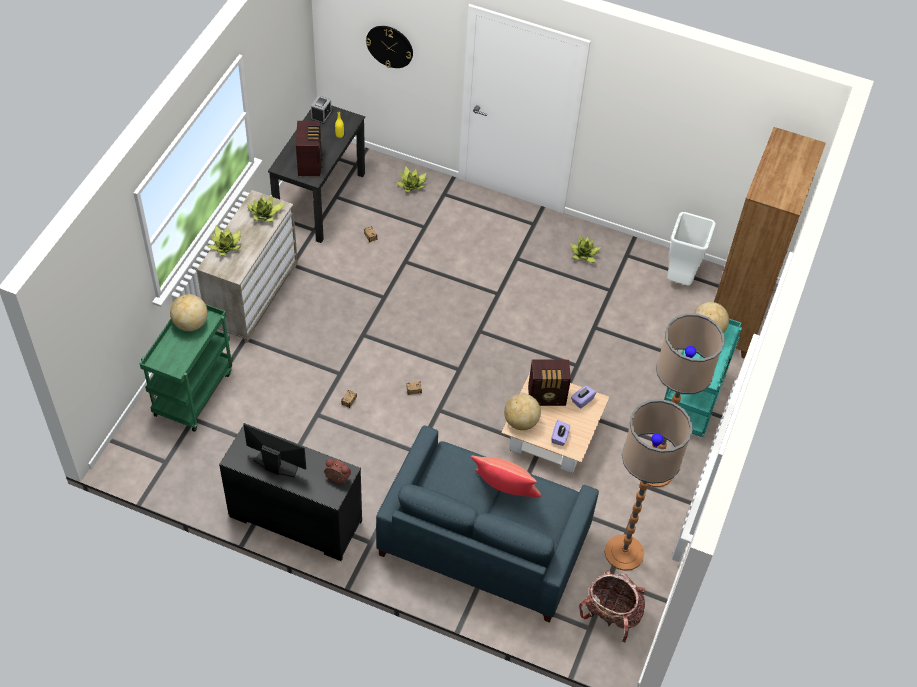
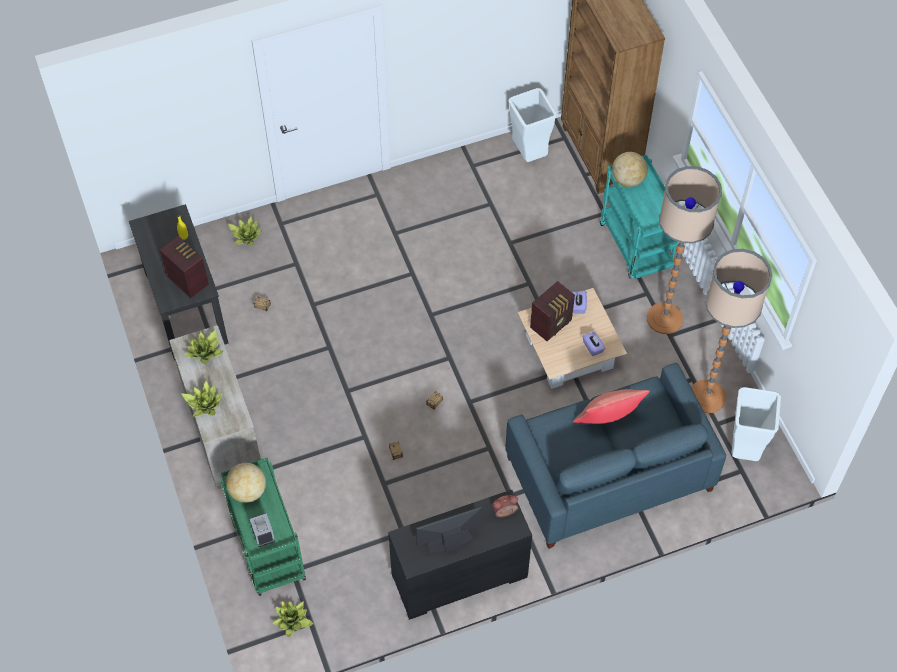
camera: 40 degrees left, 5 degrees up
(321, 115) = (148, 231): alarm clock -> alarm clock (263, 534)
(389, 46) = (177, 125): wall clock -> none
(521, 422) = (554, 359): globe -> none
(584, 255) = (441, 190): potted plant -> potted plant (292, 621)
(611, 615) = (744, 449): backpack -> white trash can

